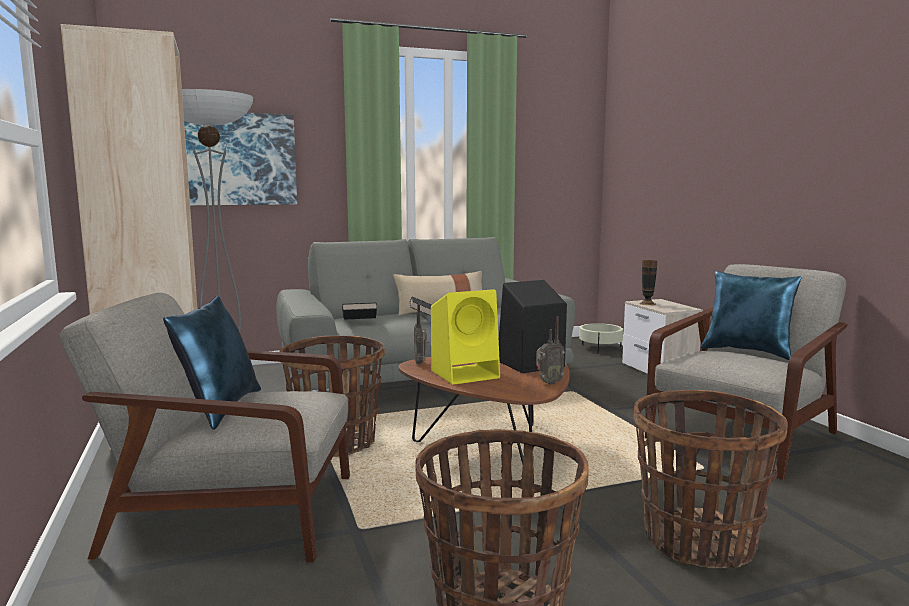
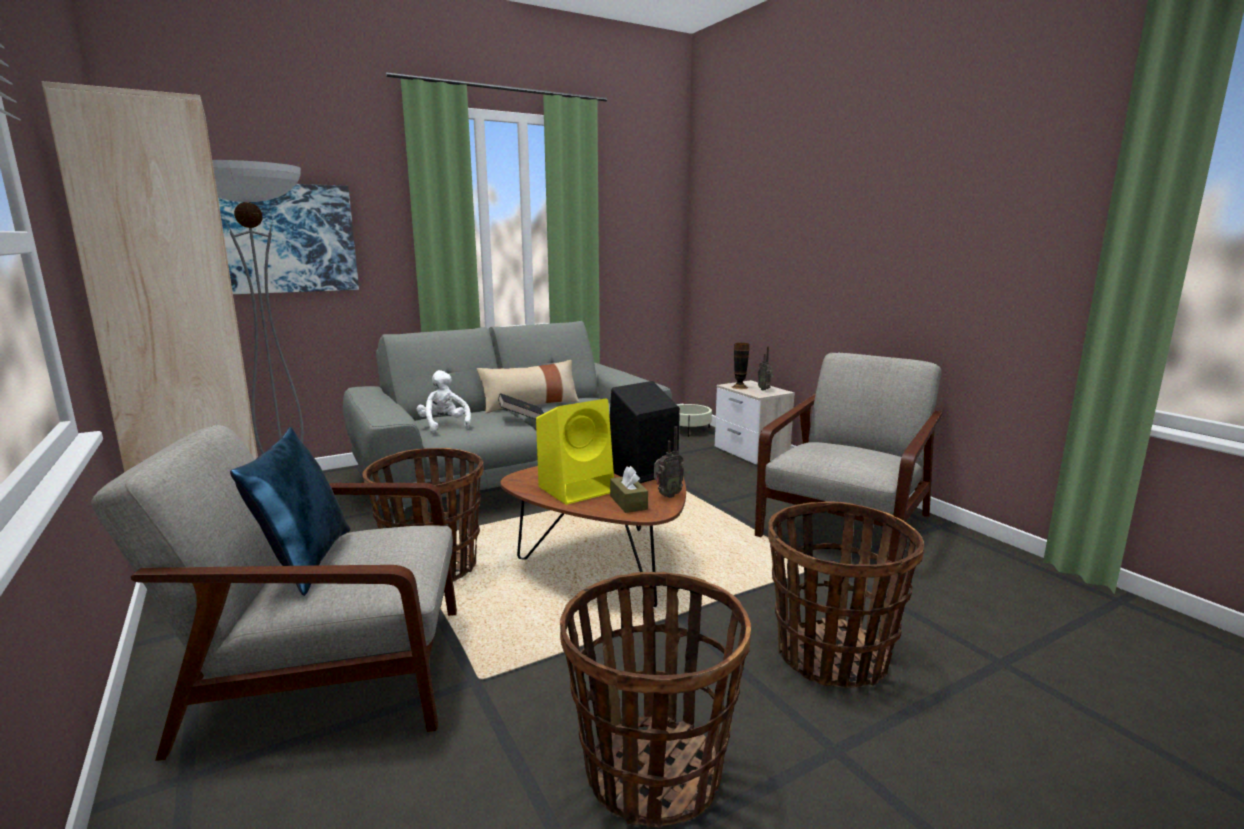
camera: 10 degrees left, 5 degrees up
(359, 322) = (444, 425): black book -> white plush toy
(421, 363) = (524, 476): radio -> radio (764, 389)
(510, 386) = (628, 502): none -> brown tissue box
(748, 352) = (850, 443): blue pillow -> none

